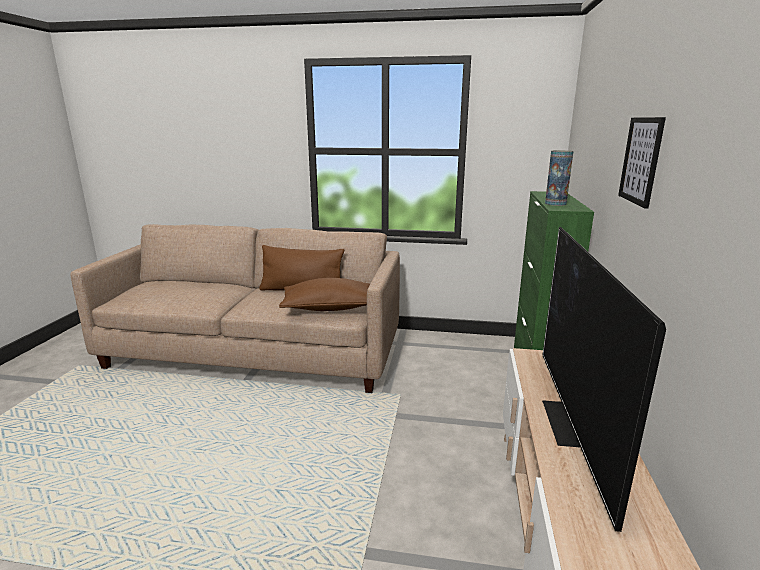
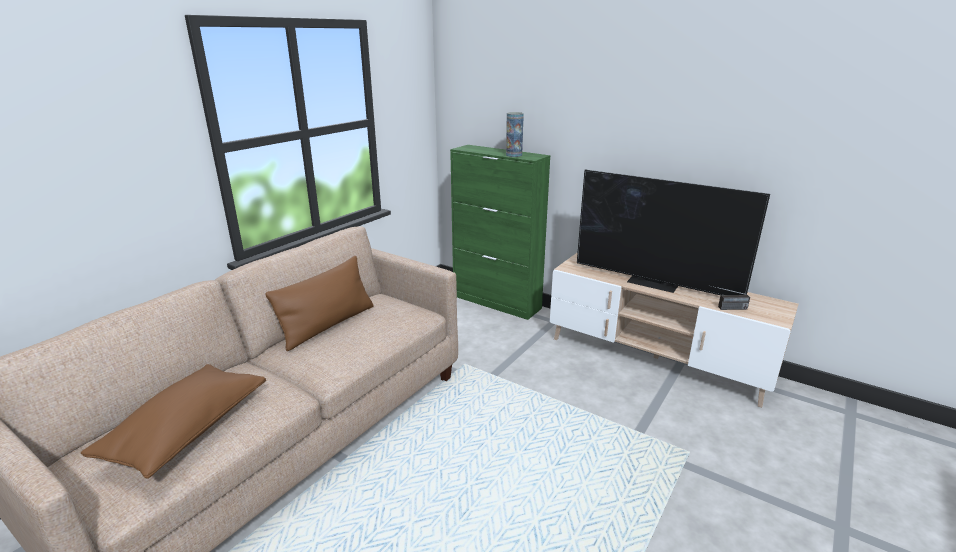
camera: 65 degrees left, 5 degrees up
(330, 308) = (399, 319): brown pillow -> brown pillow (187, 431)
(563, 510) = (725, 308): none -> radio
(641, 160) = (613, 117): picture -> none

